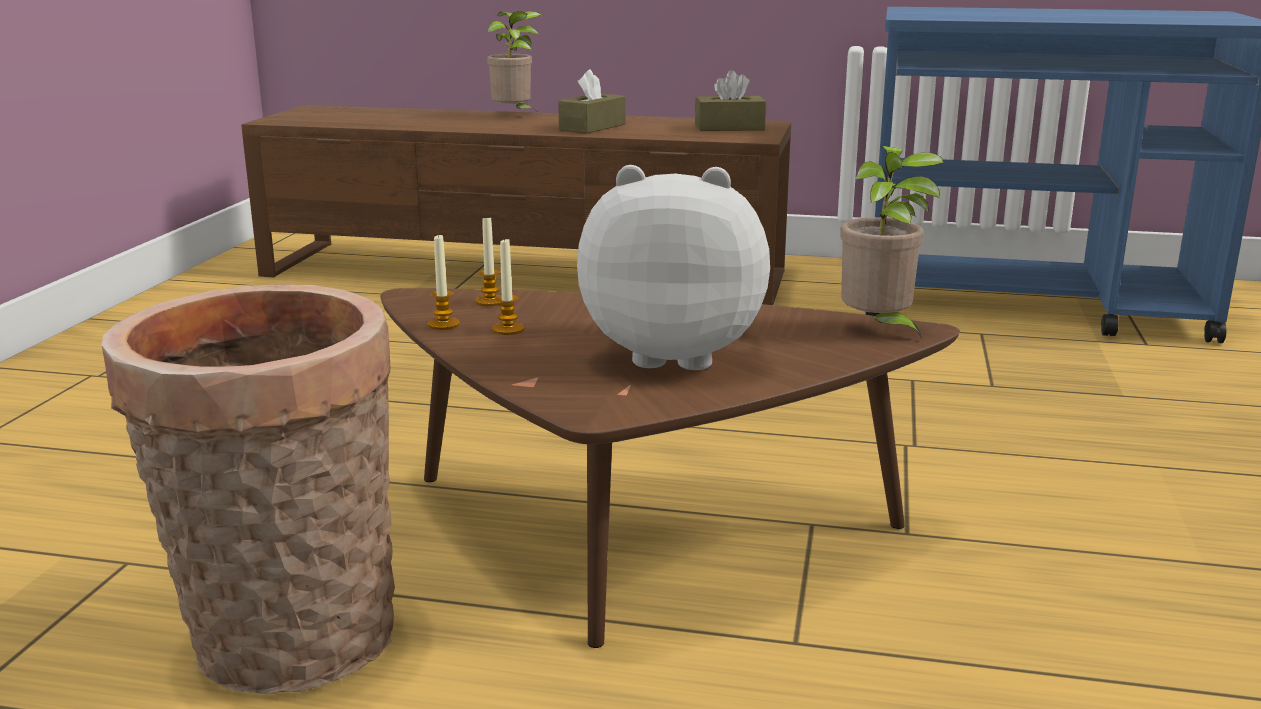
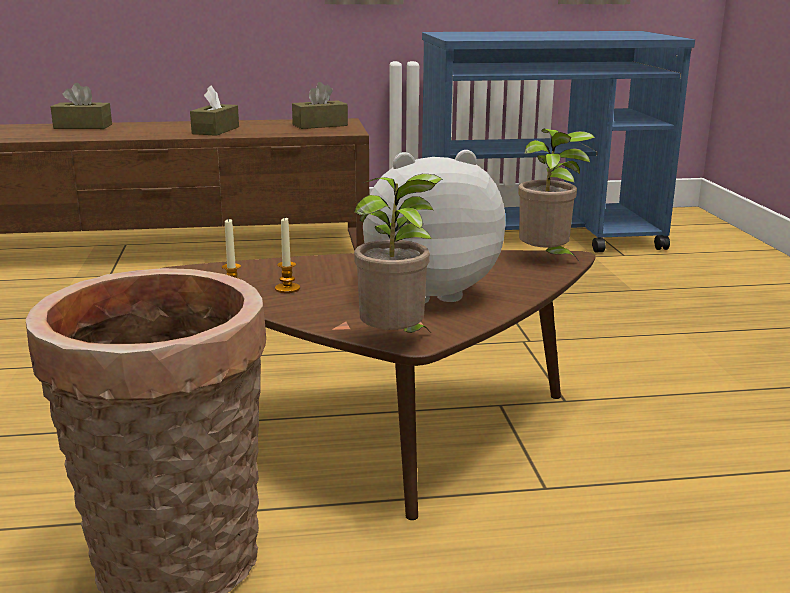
camera: 20 degrees left, 0 degrees up
(446, 114) = (83, 126): none -> brown tissue box
(490, 301) = (251, 269): candle -> none
(514, 116) = (143, 125): potted plant -> potted plant (396, 342)

